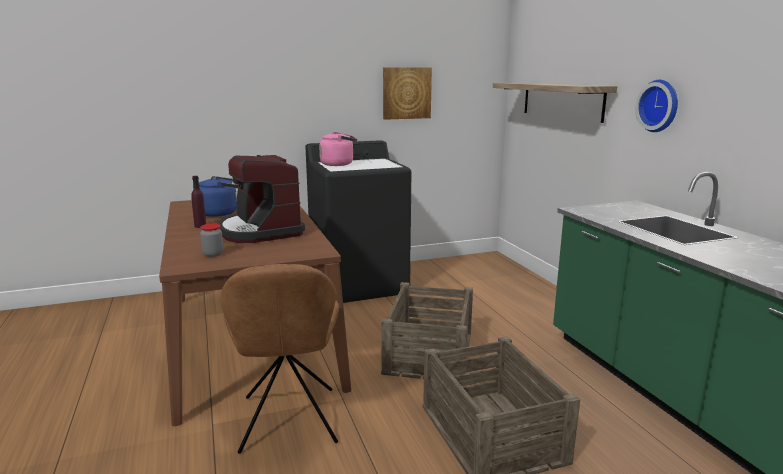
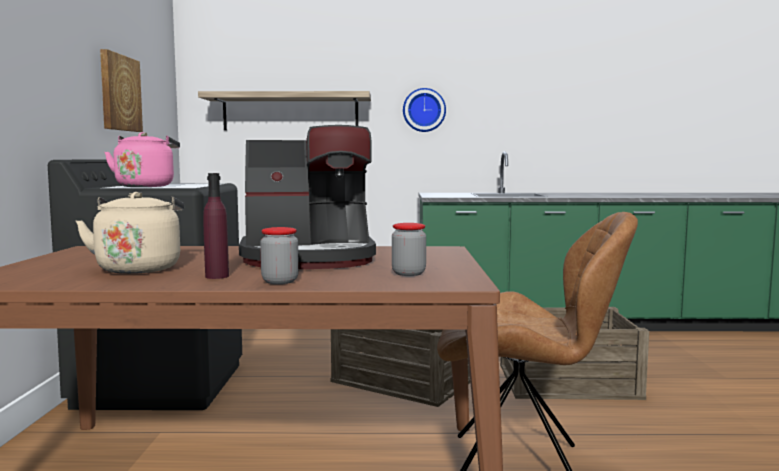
camera: 70 degrees left, 10 degrees down
(187, 236) = (280, 281): none -> jar
(221, 213) = (139, 268): blue kettle -> beige kettle

